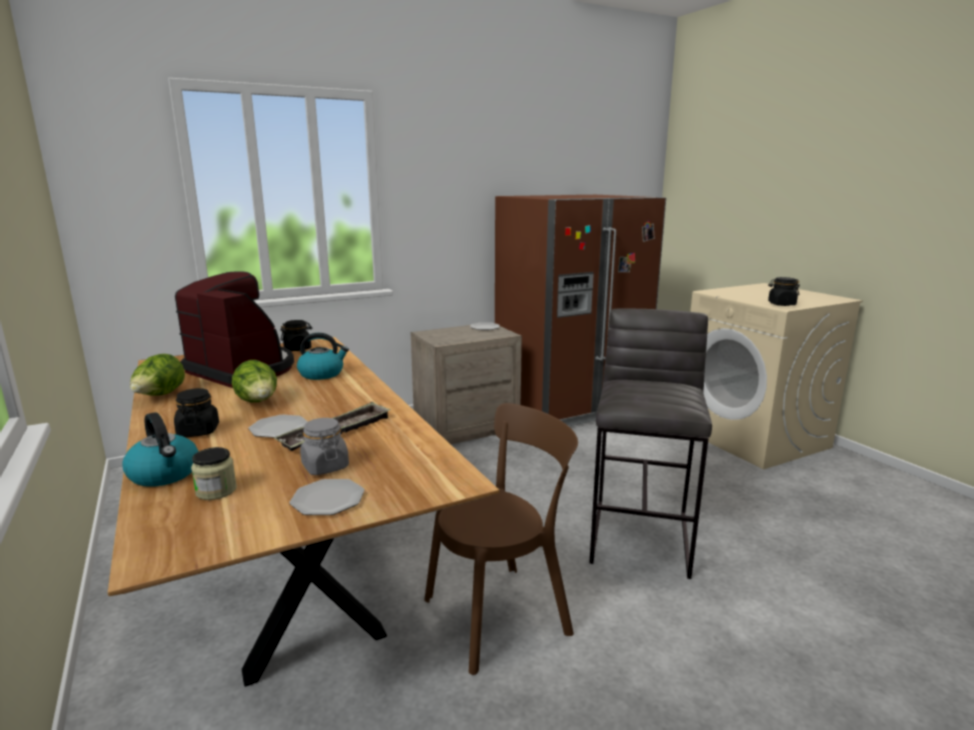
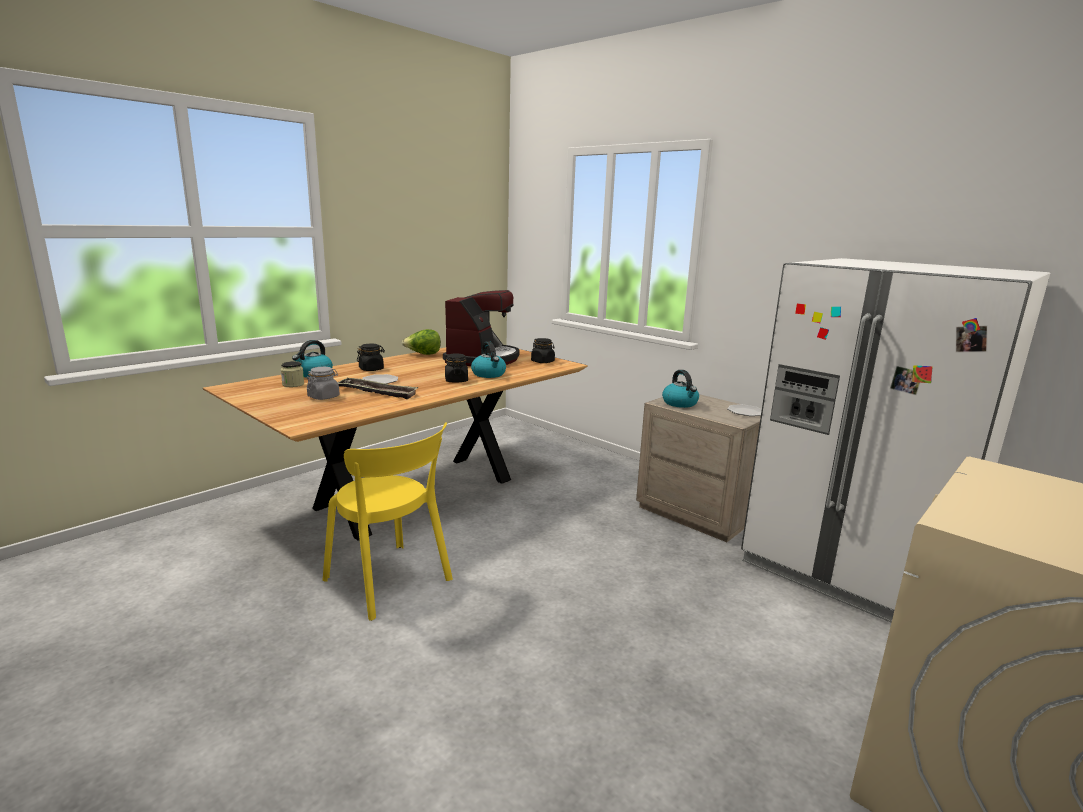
camera: 70 degrees right, 0 degrees up
(258, 403) = (422, 371): lettuce -> none
(327, 500) = (279, 403): plate -> none
(448, 338) = (680, 403): none -> kettle
(502, 613) = (391, 582): brown chair -> yellow chair
(569, 405) = (852, 569): brown fridge -> white fridge
(641, 536) = (543, 654): grey stool -> none
(781, 304) = (984, 522): black jar -> black jar (456, 380)

